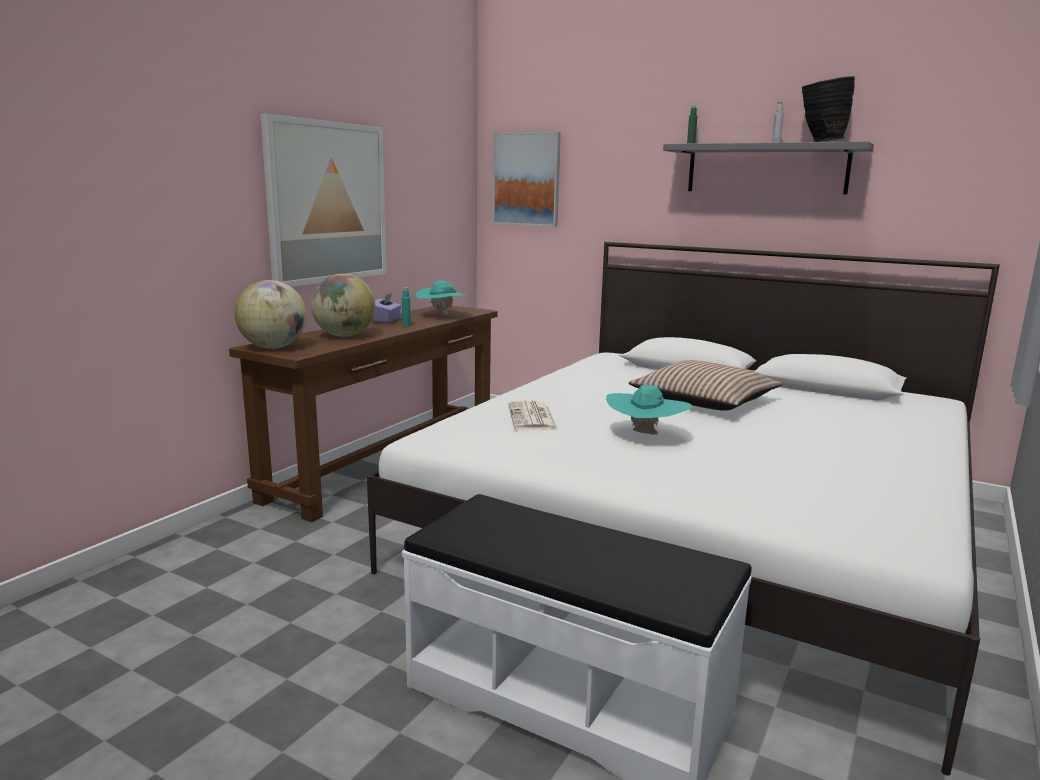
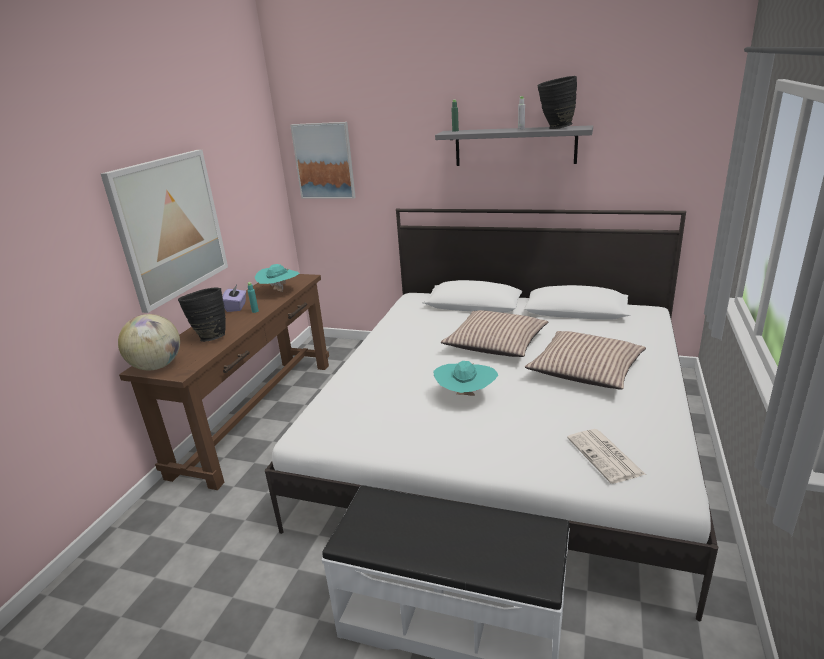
camera: 10 degrees left, 10 degrees up
(344, 336) = (210, 337): globe -> black vase
(532, 417) = (378, 392): newspaper -> newspaper (606, 456)
(822, 436) = (585, 370): none -> pillow

